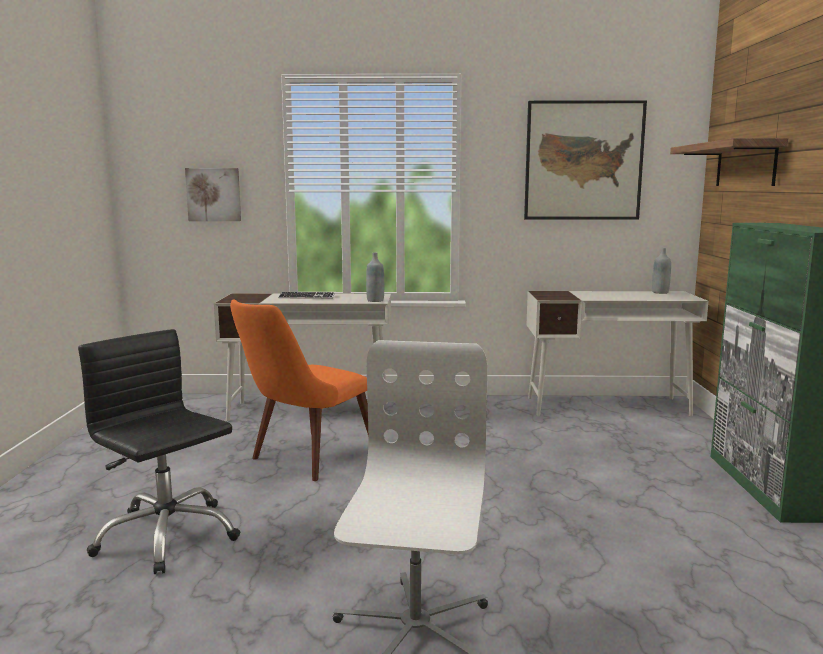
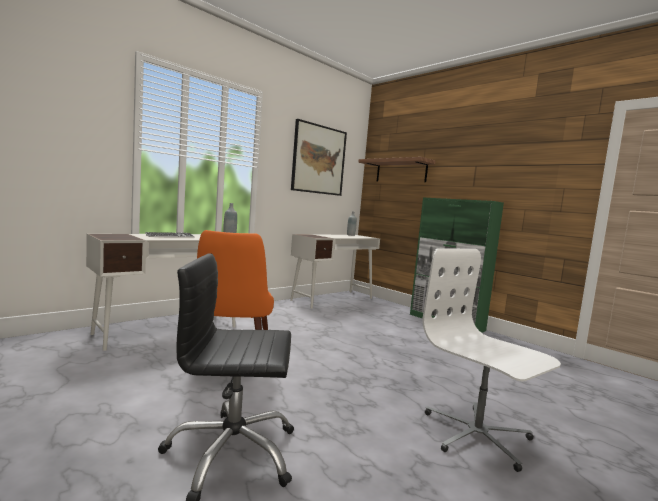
camera: 45 degrees left, 5 degrees down
(214, 194) = (60, 141): picture -> none

